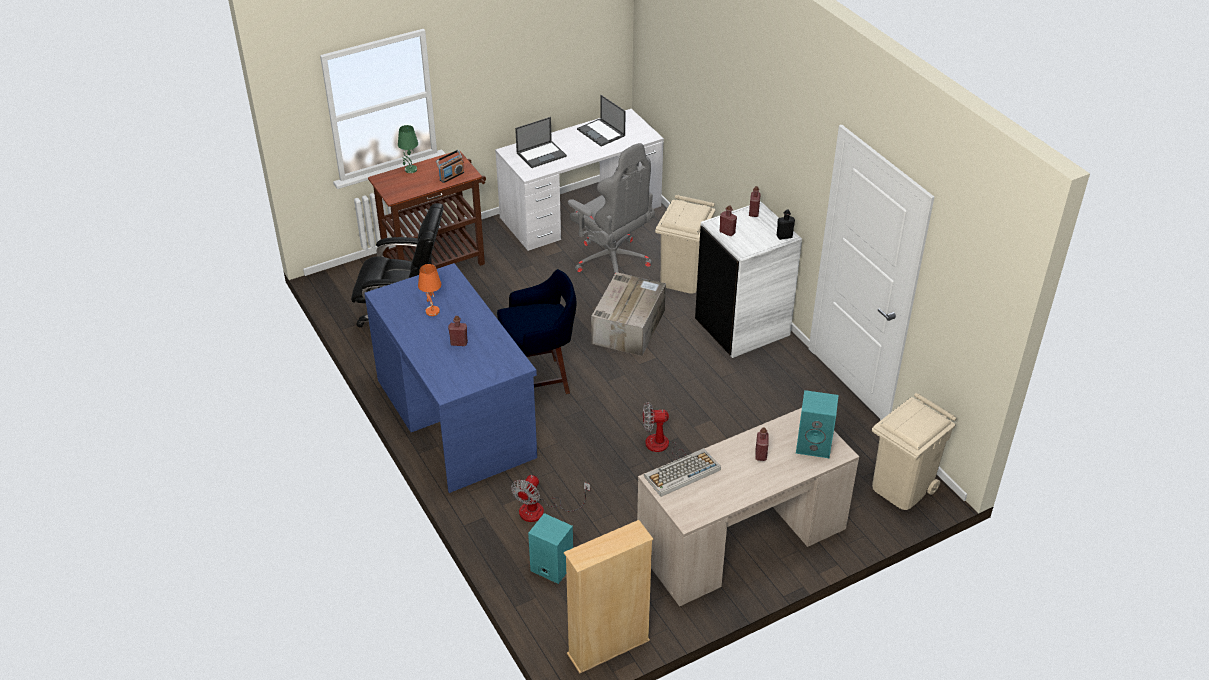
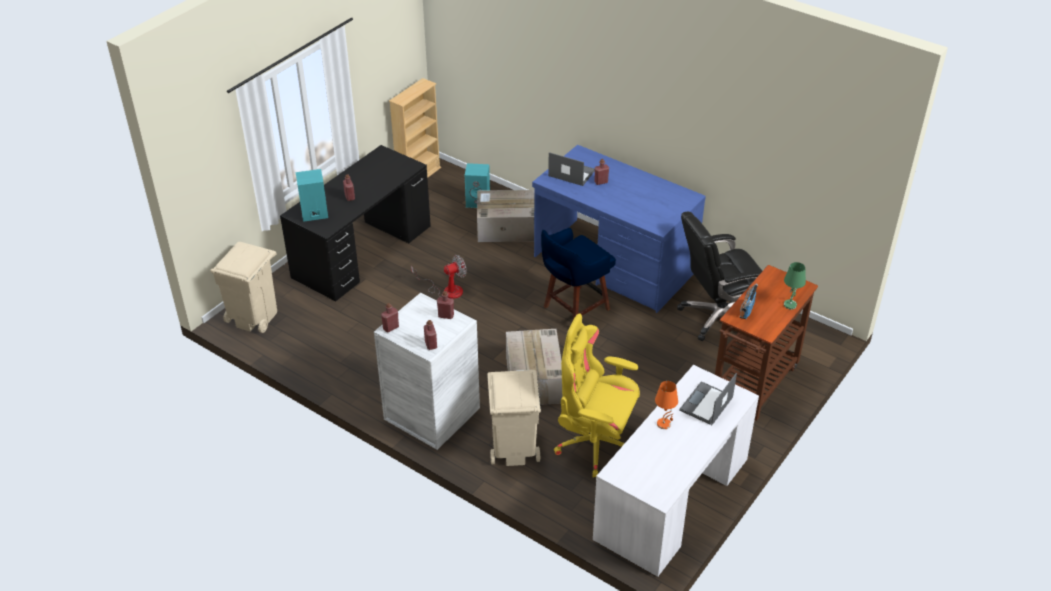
camera: 155 degrees right, 0 degrees up
(432, 311) = (641, 196): orange table lamp -> orange table lamp (664, 424)
(541, 510) = (507, 228): fan -> cardboard box
(601, 133) = (669, 458): laptop -> laptop (571, 173)
(611, 260) = (597, 445): grey office chair -> yellow office chair
(682, 473) = (398, 173): keyboard -> none
(740, 538) = (363, 251): beige desk -> black desk
(784, 236) = (391, 328): black bottle -> red bottle

